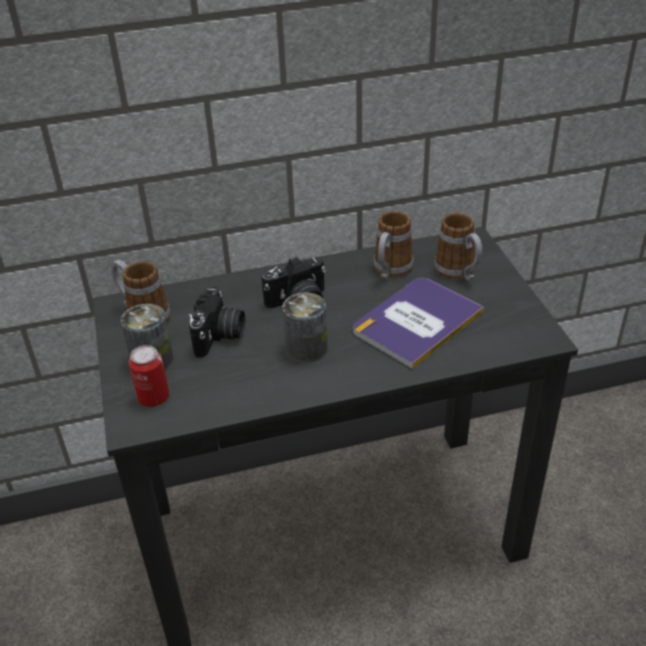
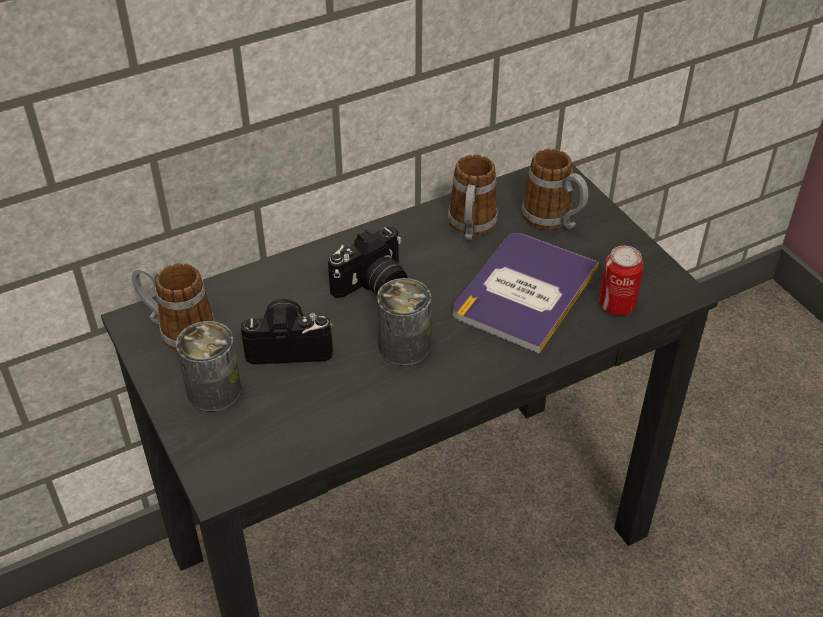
camera: 15 degrees left, 5 degrees up
(153, 397) = (234, 441): can -> can (616, 305)
(220, 336) = (289, 345): camera -> camera turned 90 degrees counterclockwise

